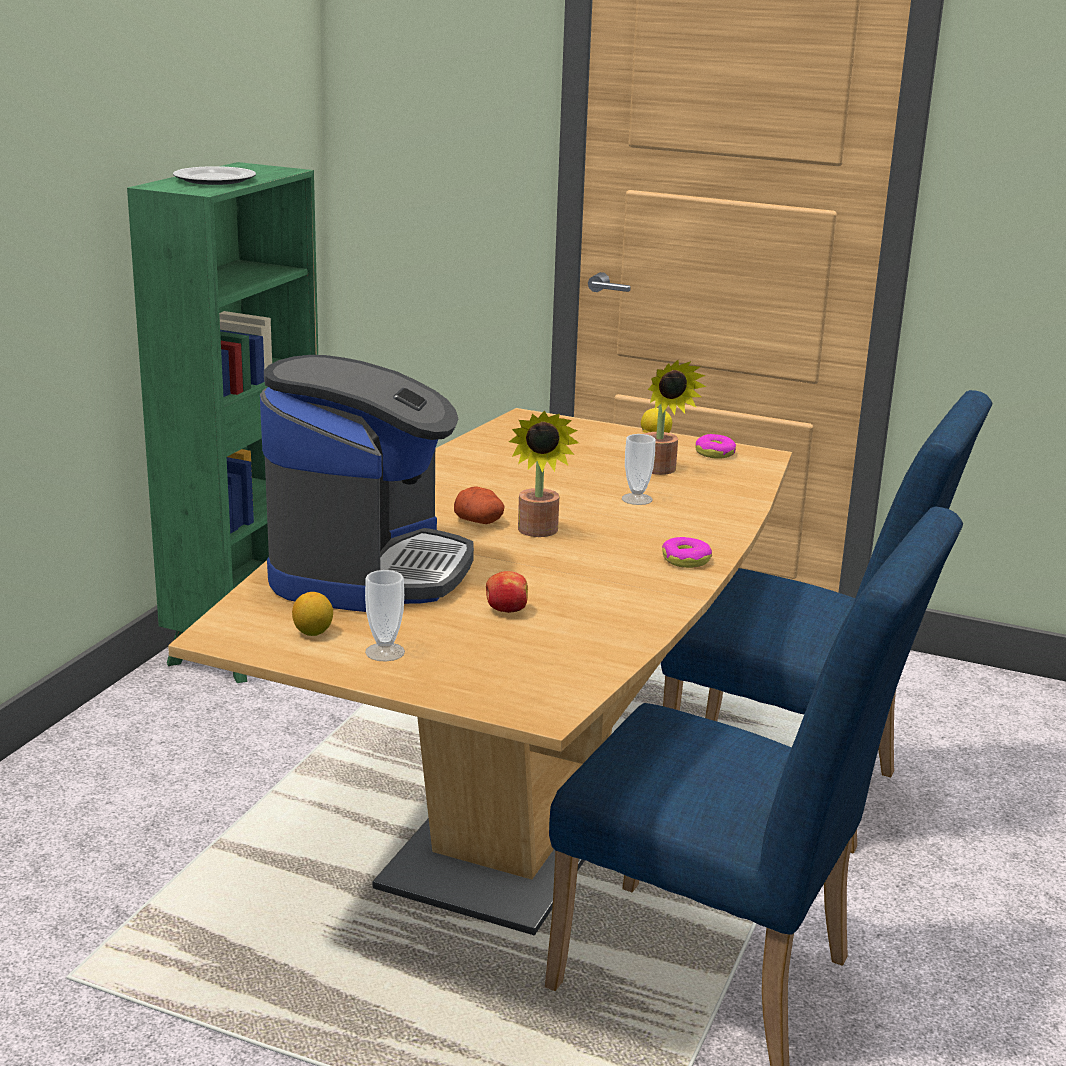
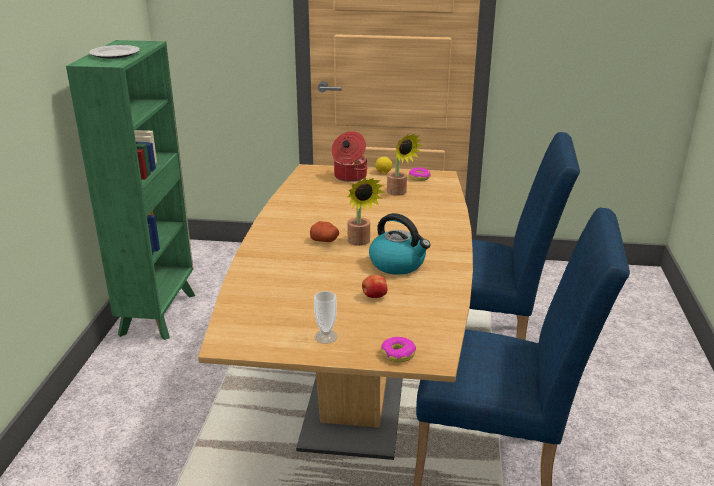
camera: 15 degrees left, 5 degrees up
(313, 632) = (277, 331): lemon -> none
(368, 569) = (283, 283): coffee machine -> none
(581, 572) = (398, 264): none -> kettle
(590, 436) = (349, 176): none -> cooking pot
(637, 499) = (398, 212): cup -> none
(686, 560) = (446, 247): donut -> donut (398, 354)

